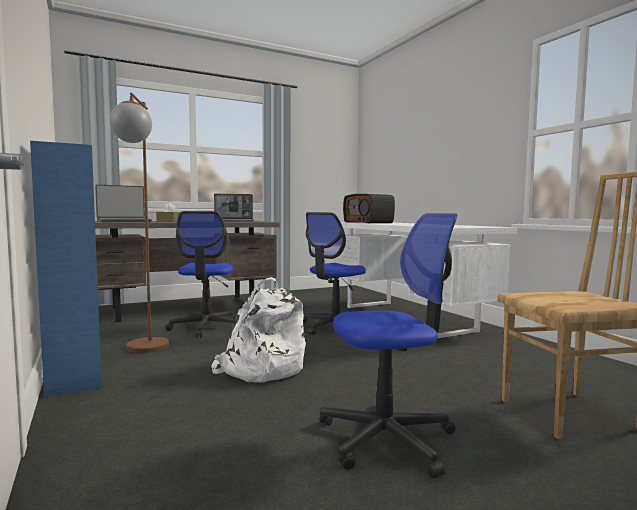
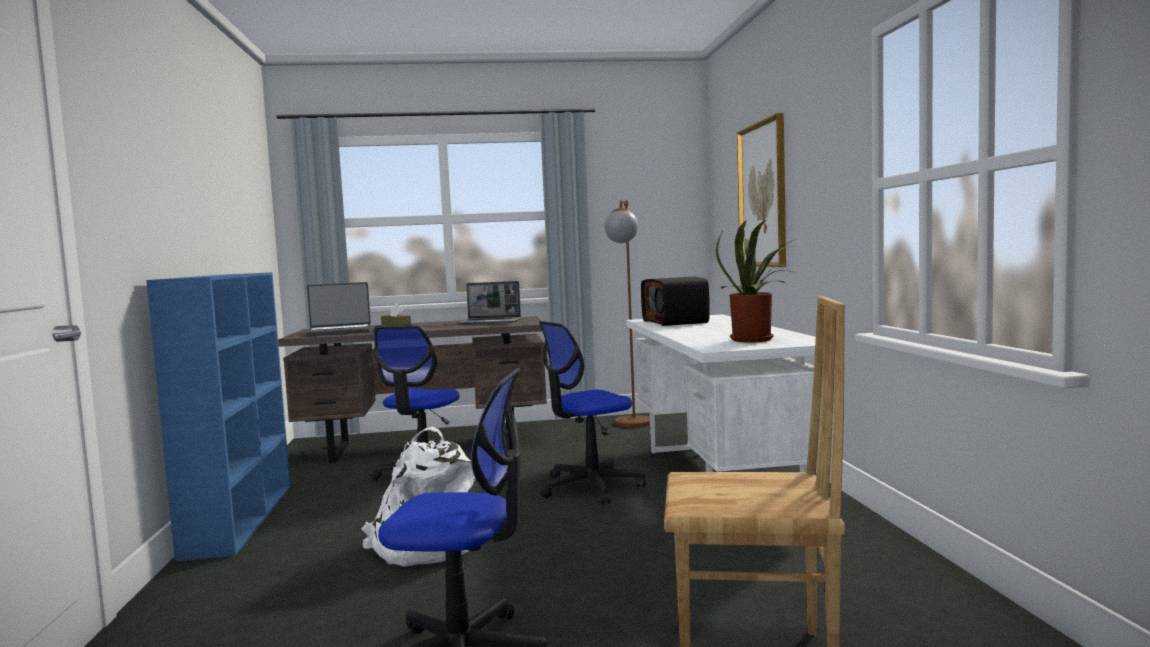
camera: 20 degrees right, 0 degrees up
(144, 351) = (321, 509): brown floor lamp -> brown floor lamp (631, 426)
(415, 148) = (763, 195): none -> picture
(458, 226) = (756, 340): none -> potted plant

